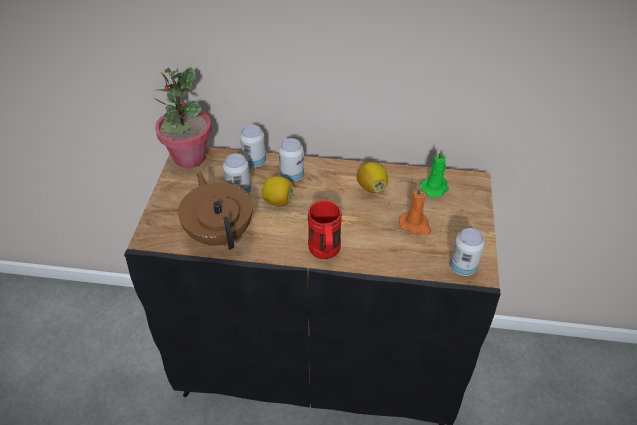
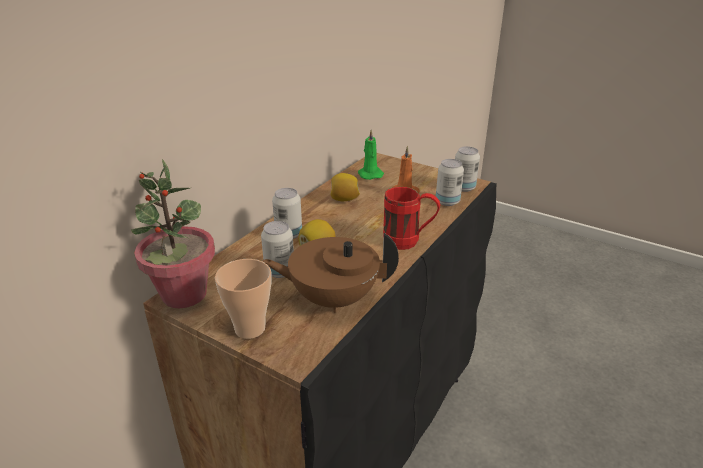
camera: 65 degrees left, 15 degrees down
(168, 203) = (250, 328): none -> cup
(254, 162) = (243, 251): can -> can (447, 202)

